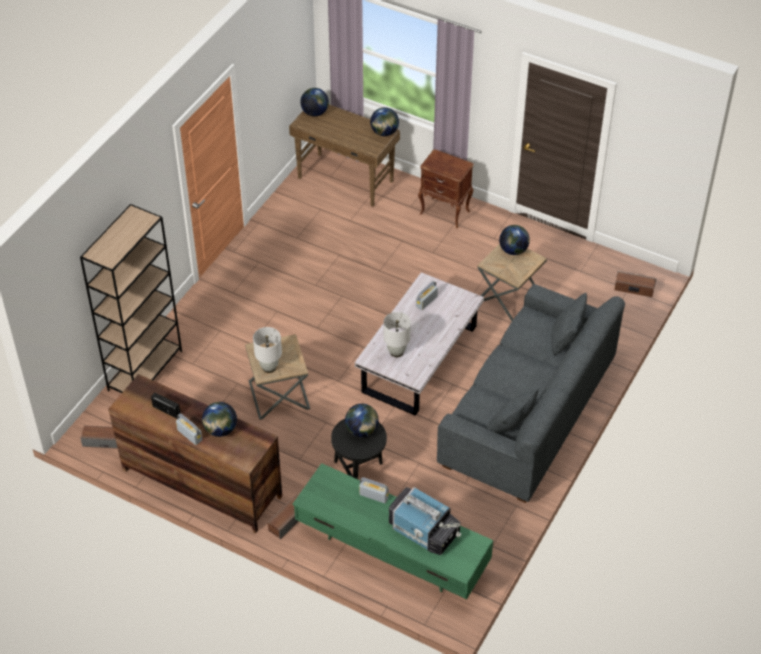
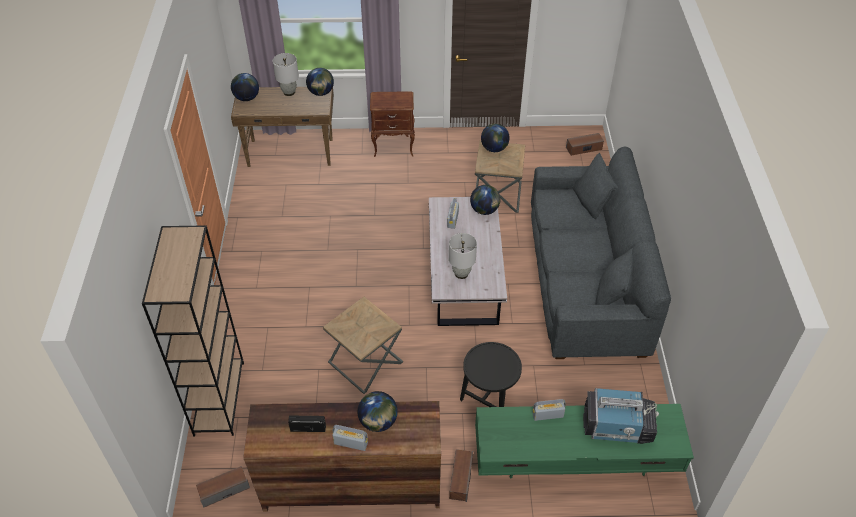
camera: 30 degrees left, 0 degrees up
(269, 367) = (362, 338): white table lamp -> white table lamp (289, 92)
(362, 430) = (490, 358): globe -> globe (484, 210)

